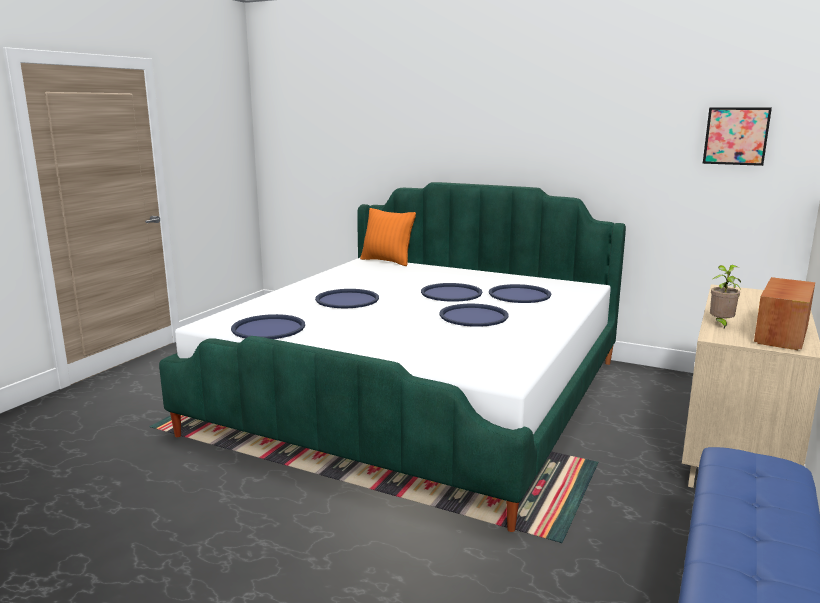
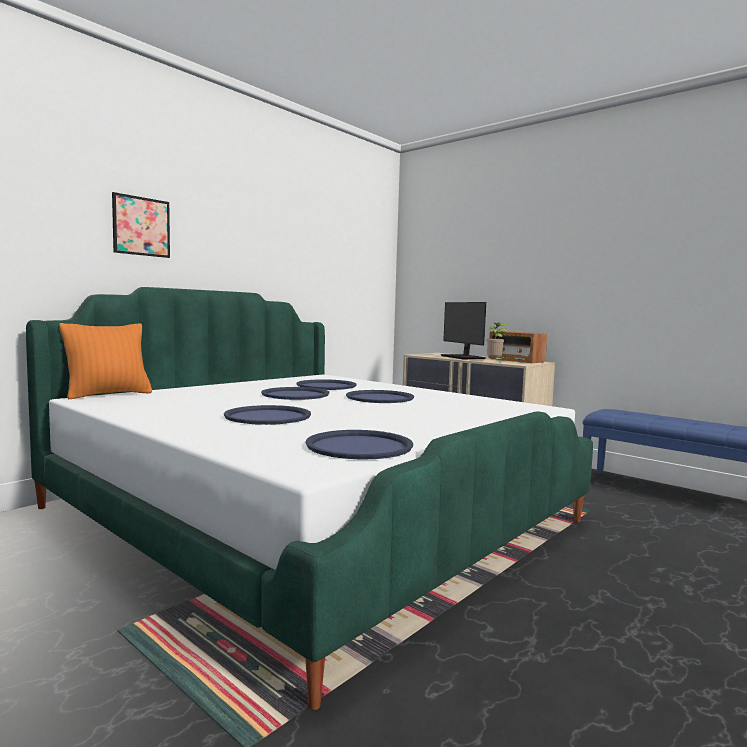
camera: 75 degrees left, 10 degrees down
(736, 136) = (361, 256): picture -> picture (141, 226)
(750, 308) = (463, 357): none -> monitor

